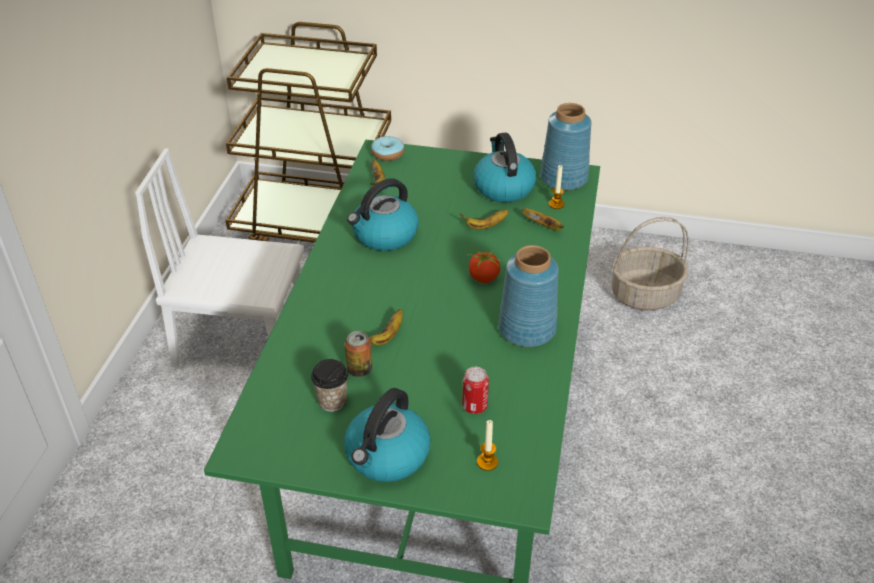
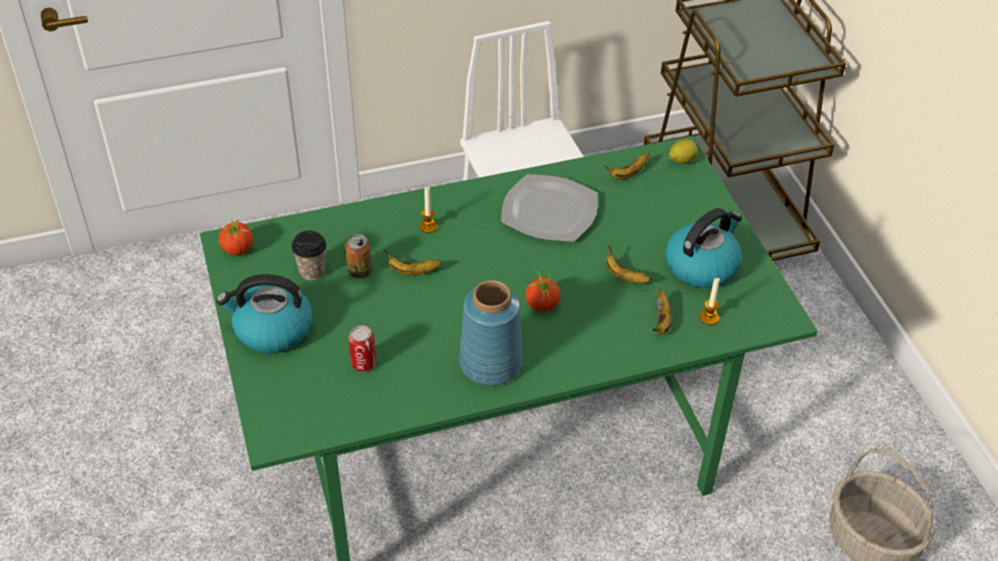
camera: 60 degrees right, 5 degrees up
(256, 446) = (238, 249): none -> tomato
(384, 235) = (550, 212): kettle -> plate
(388, 154) = (681, 160): donut -> lemon
(487, 462) = (302, 396): candle -> candle (428, 226)
(563, 179) = (762, 308): blue vase -> none

